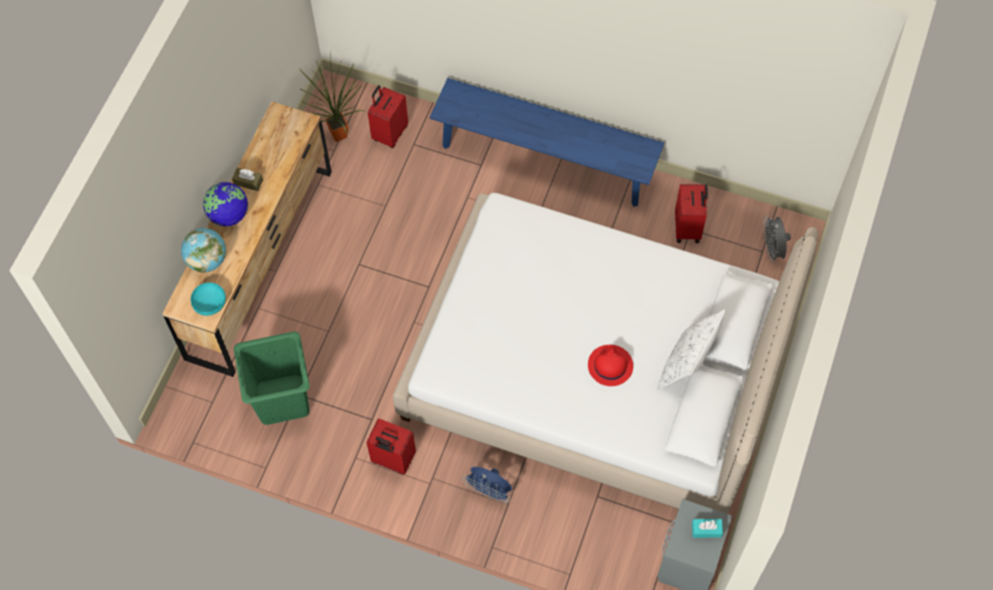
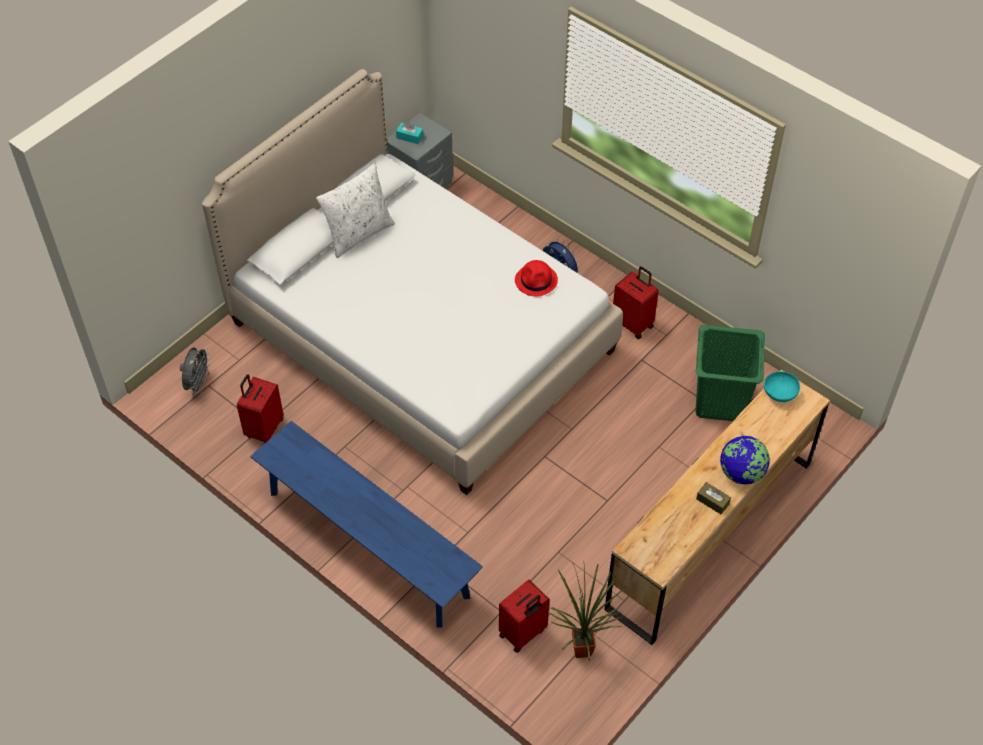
camera: 160 degrees left, 10 degrees down
(207, 260) = (774, 435): globe -> none
(610, 365) = (424, 252): red hat -> red hat (536, 280)

